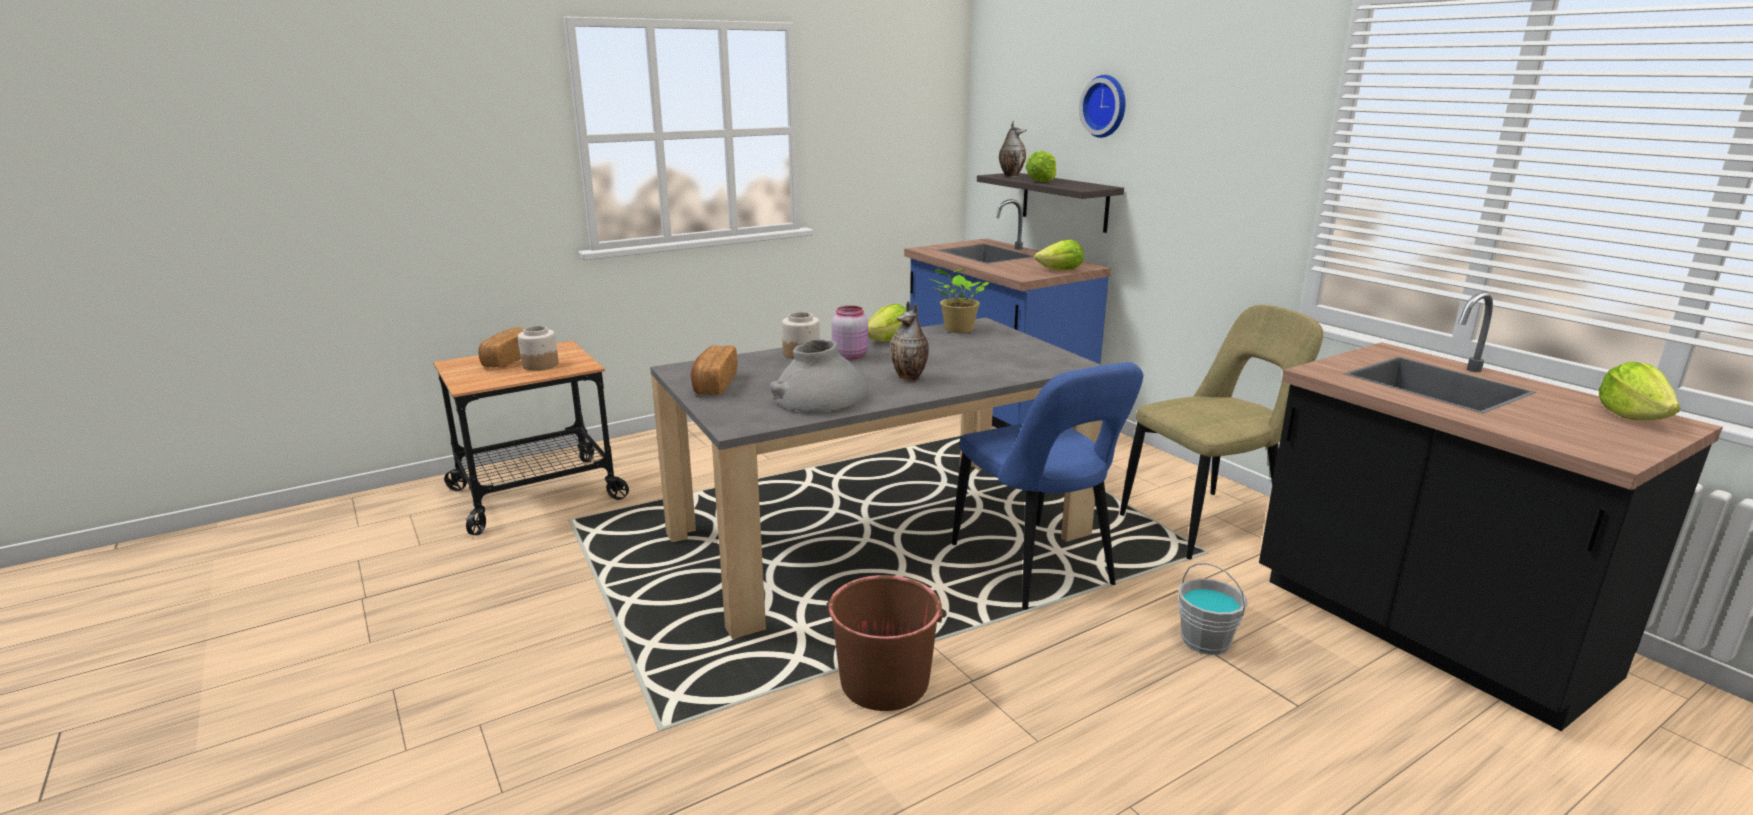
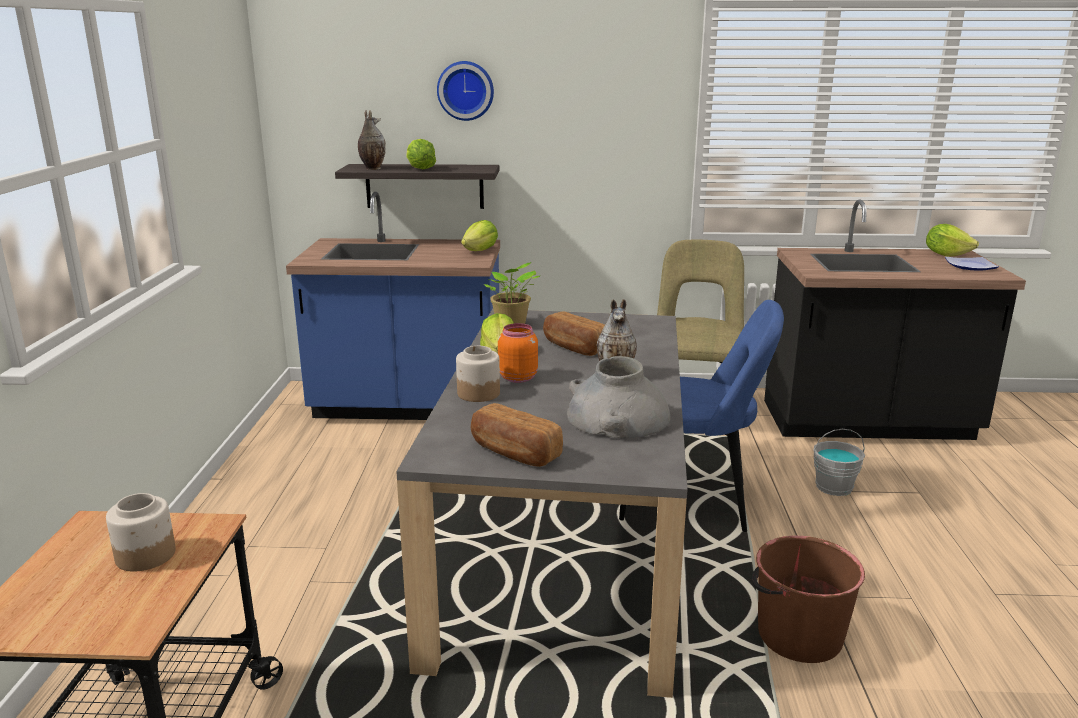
camera: 55 degrees left, 0 degrees up
(508, 360) = (70, 576): bread -> bread (574, 347)
(850, 355) = (517, 377): pink jar -> orange jar
(1605, 434) = (969, 266): none -> plate

